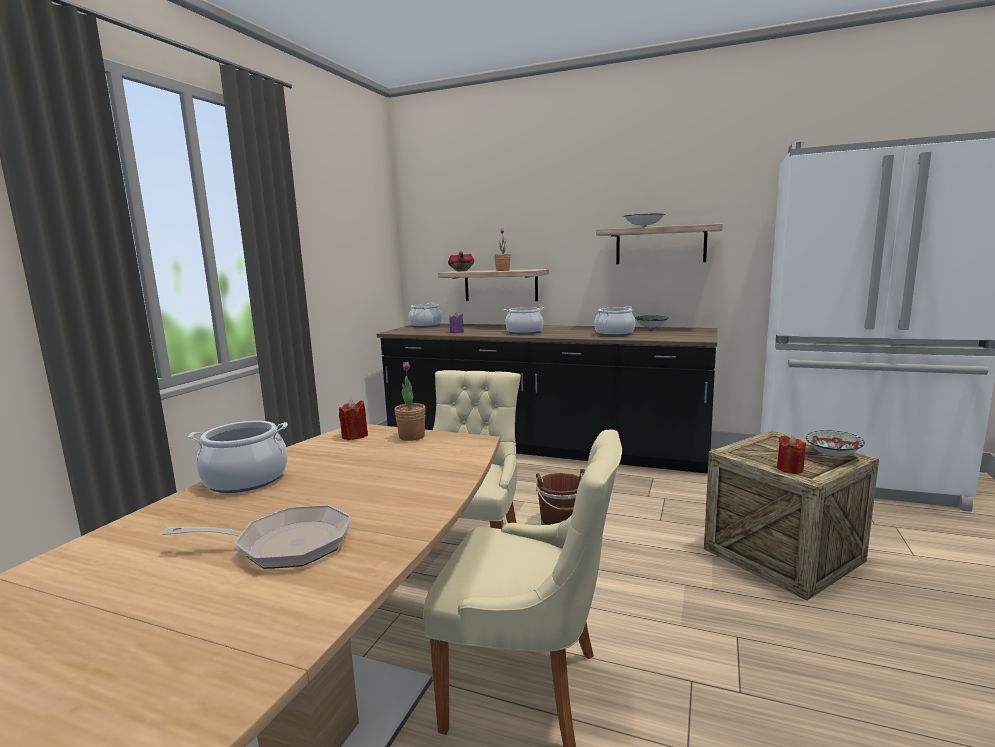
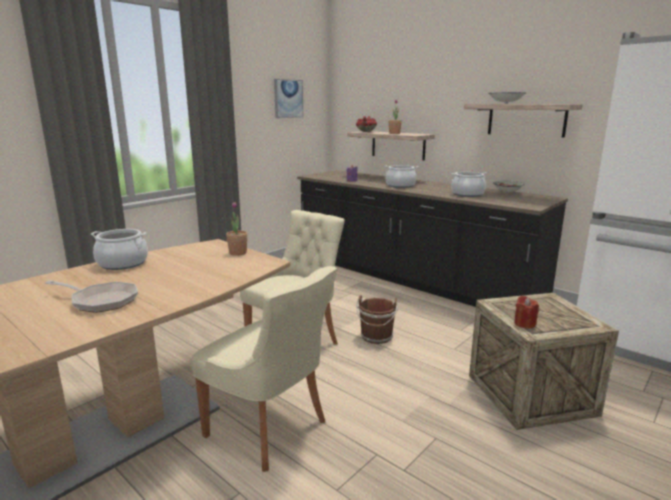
camera: 20 degrees right, 5 degrees up
(354, 436) = (207, 247): red candle -> none
(355, 232) = (288, 98): none -> picture
(426, 326) = (339, 173): cooking pot -> none
(833, 456) = (579, 321): bowl -> none

